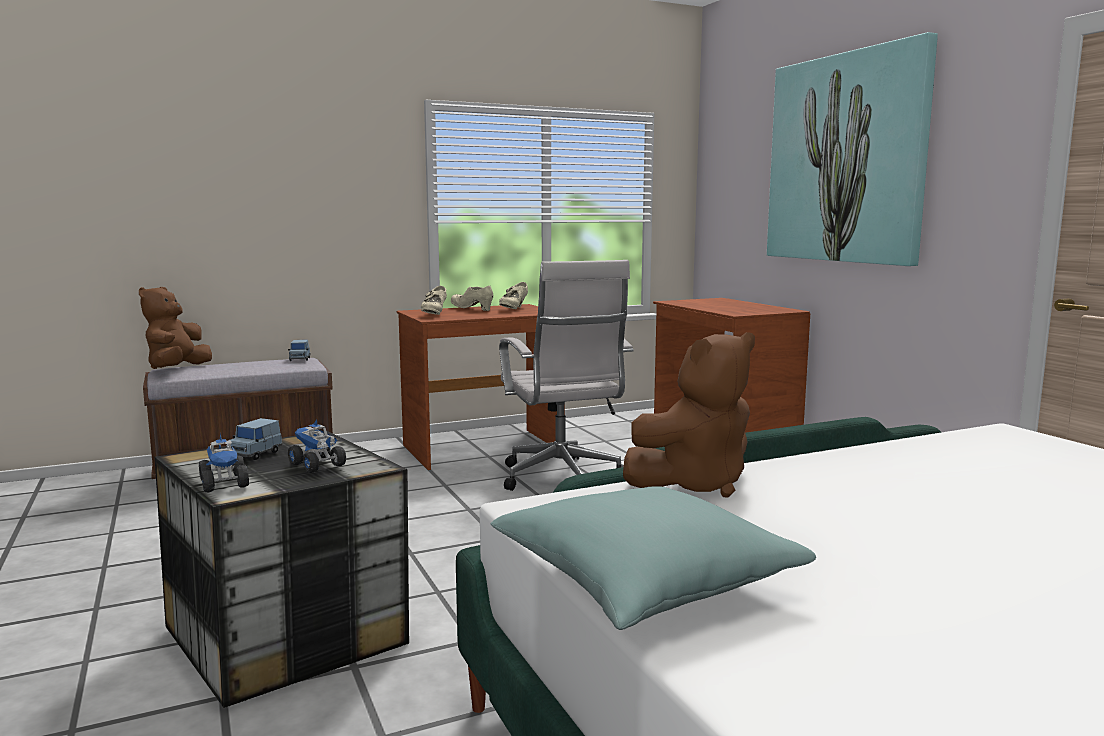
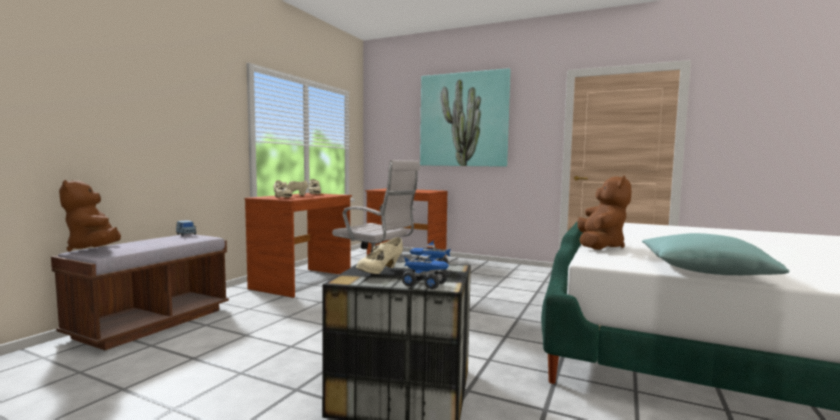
camera: 40 degrees left, 5 degrees down
(256, 454) = (380, 272): blue toy car -> beige shoe

